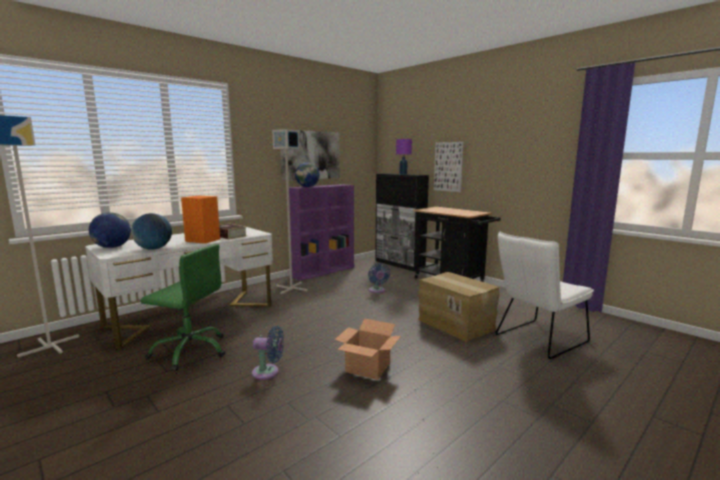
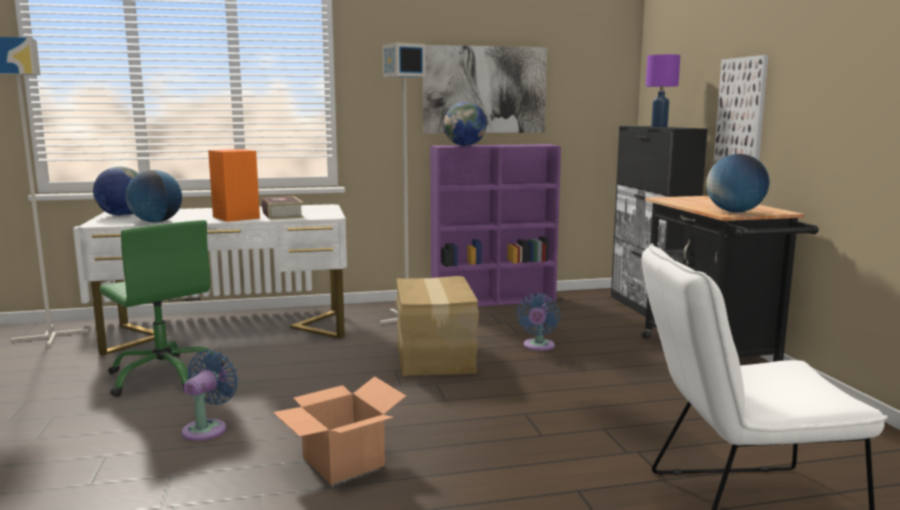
camera: 30 degrees right, 0 degrees up
(268, 372) = (207, 428): blue fan -> blue fan turned 105 degrees counterclockwise
(456, 324) = (602, 434): cardboard box -> cardboard box (436, 356)
(467, 214) = (734, 212): none -> globe

